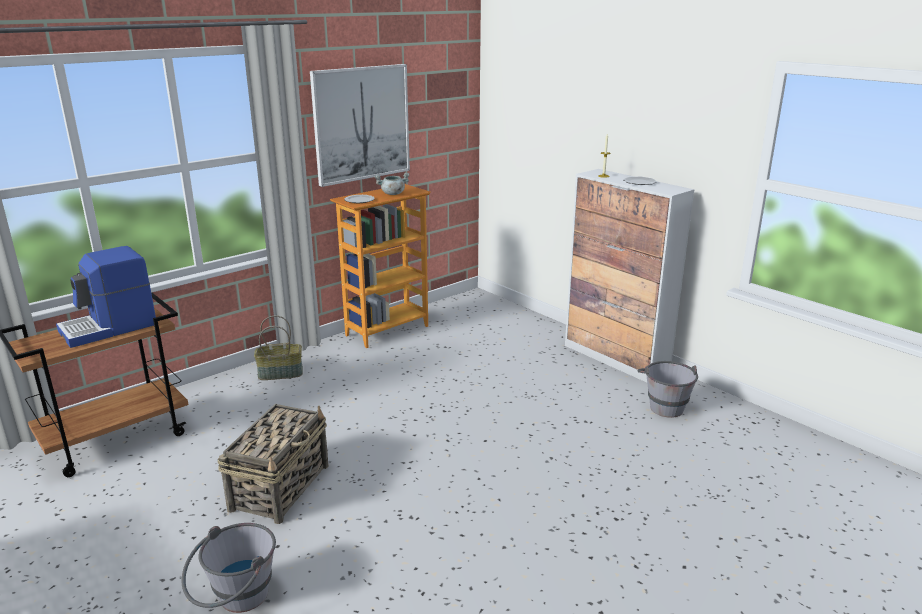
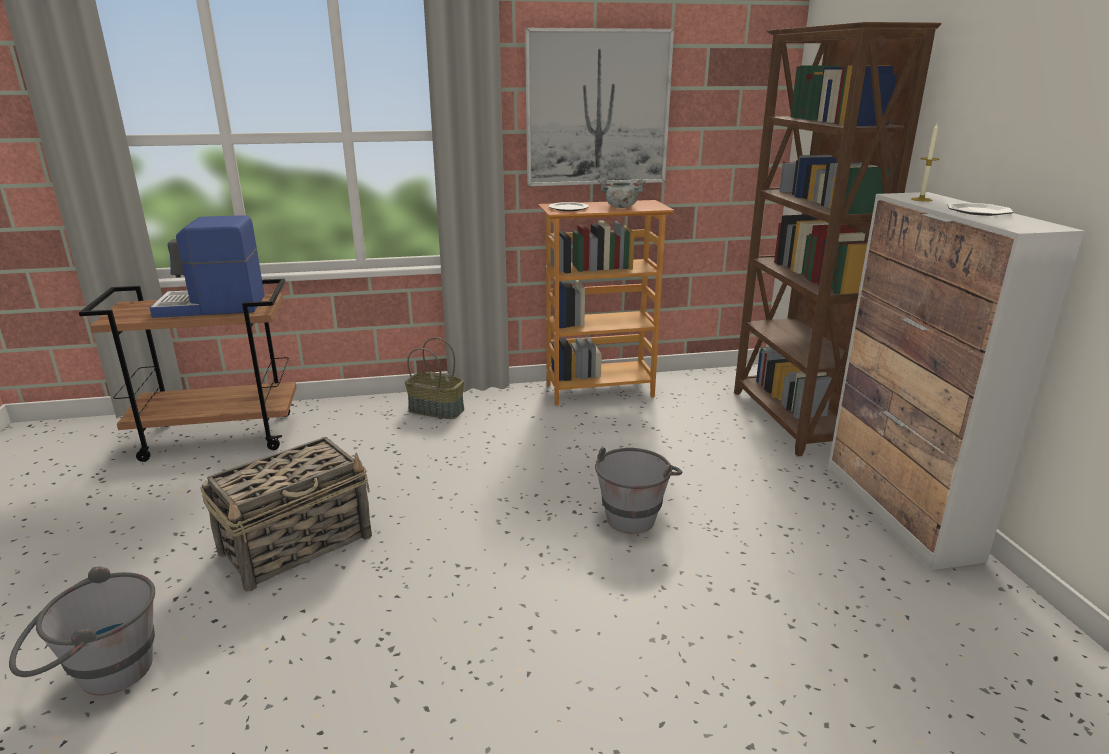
camera: 30 degrees right, 0 degrees up
(522, 321) = (788, 420): none -> brown bookcase
(664, 405) = (934, 615): grey bucket -> grey bucket (634, 513)

